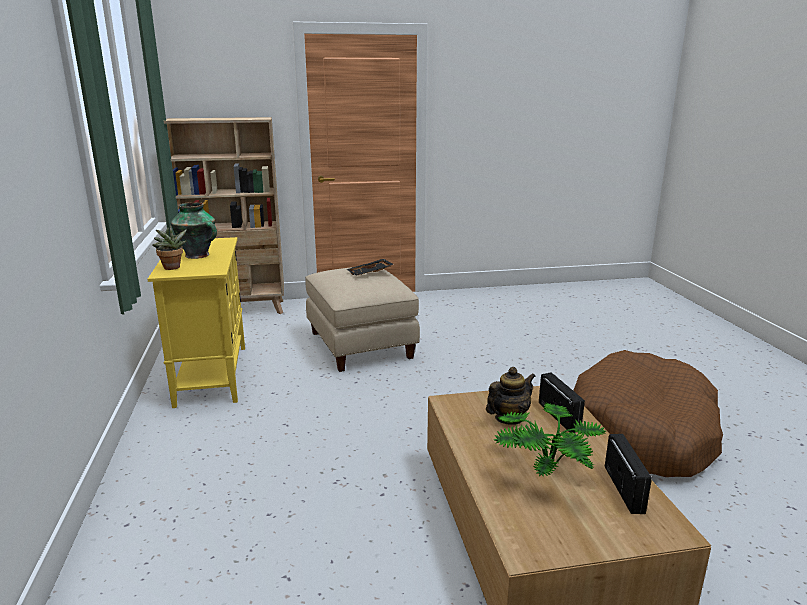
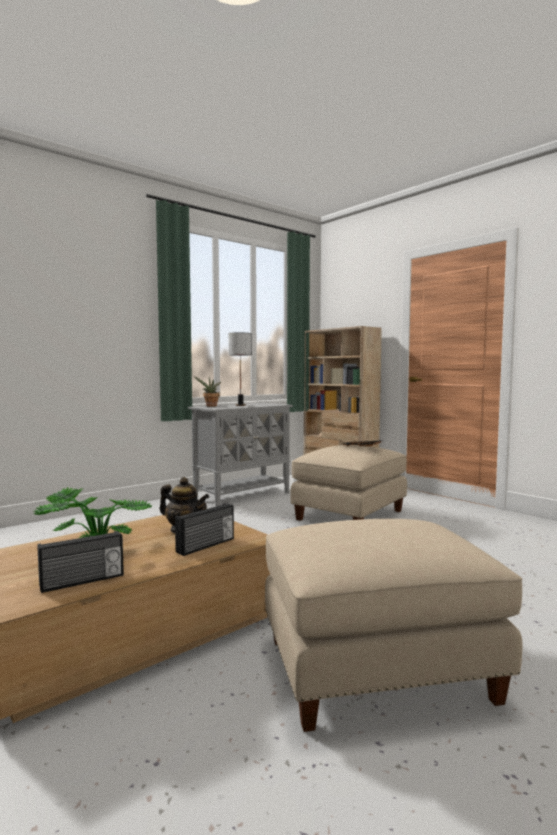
camera: 60 degrees right, 15 degrees down
(198, 256) = (240, 405): vase -> table lamp
(212, 374) = (243, 496): yellow cabinet -> grey cabinet
(643, 432) = (377, 668): brown dog bed -> beige ottoman

